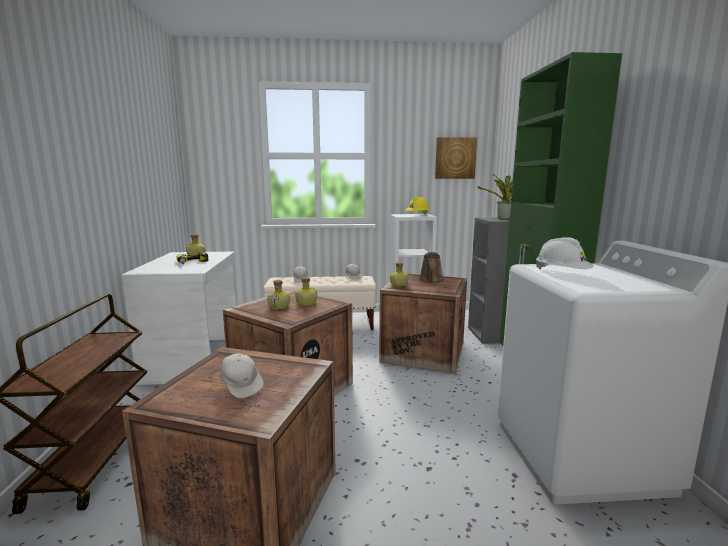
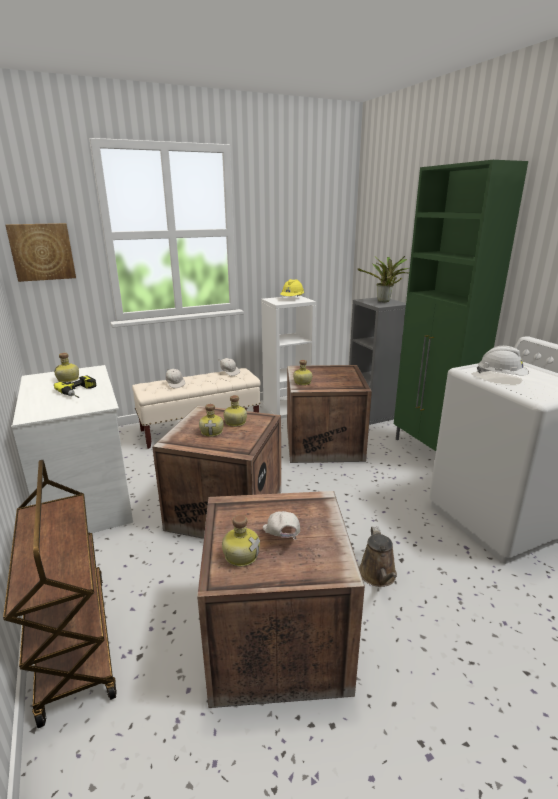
camera: 20 degrees left, 10 degrees up
(194, 390) = (241, 554): none -> bottle
(241, 386) = (281, 538): white cap -> white cap turned 135 degrees counterclockwise
(430, 280) = (327, 373): brown watering can -> brown watering can (378, 576)
(455, 158) = (320, 231): picture -> picture (42, 252)

